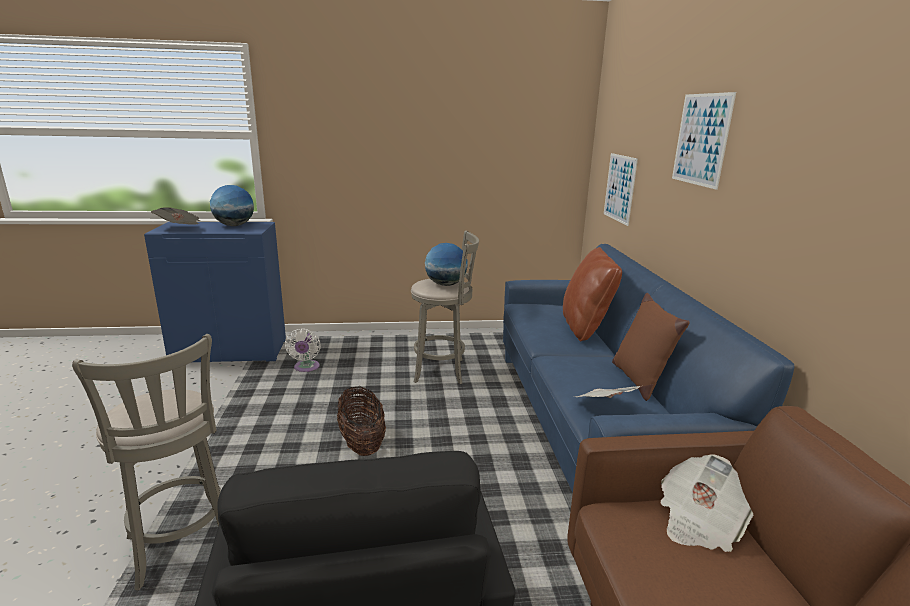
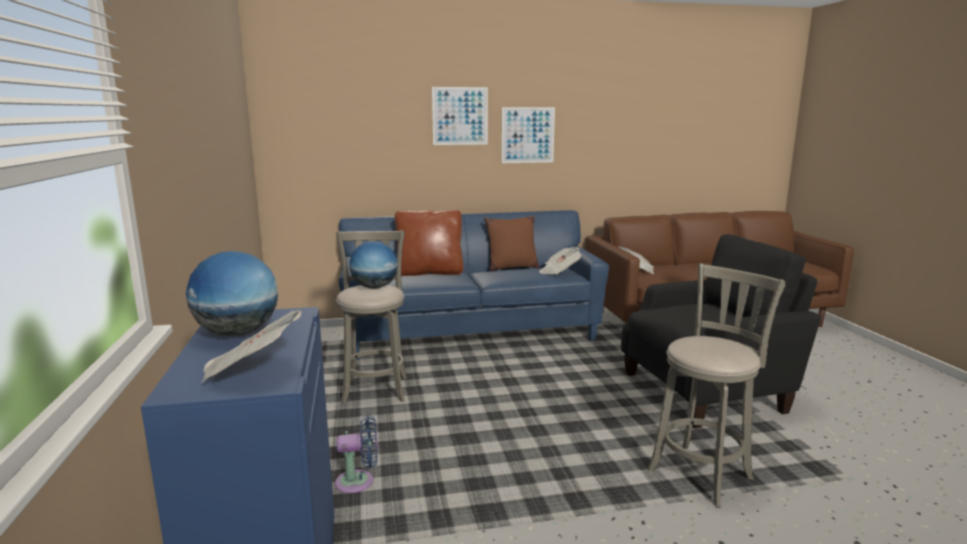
camera: 95 degrees left, 5 degrees down
(306, 368) = (359, 482): white fan -> blue fan
(362, 443) = (525, 416): basket -> none
(619, 188) = (343, 166): picture -> picture (528, 135)

